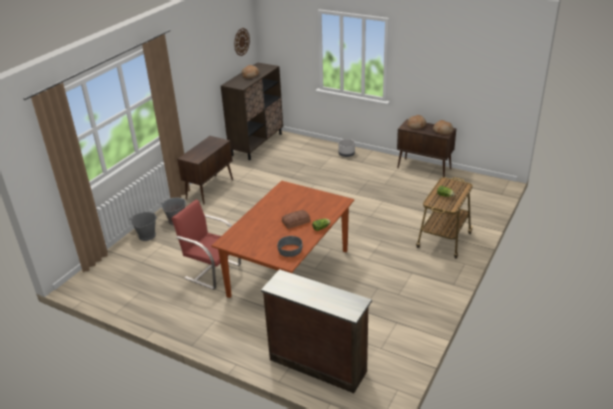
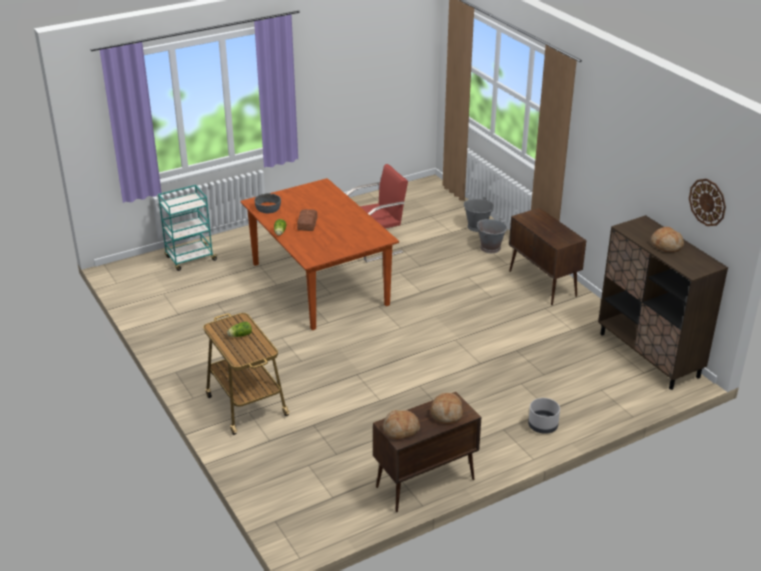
camera: 120 degrees right, 0 degrees up
(318, 364) = (190, 259): brown dresser -> turquoise cart

